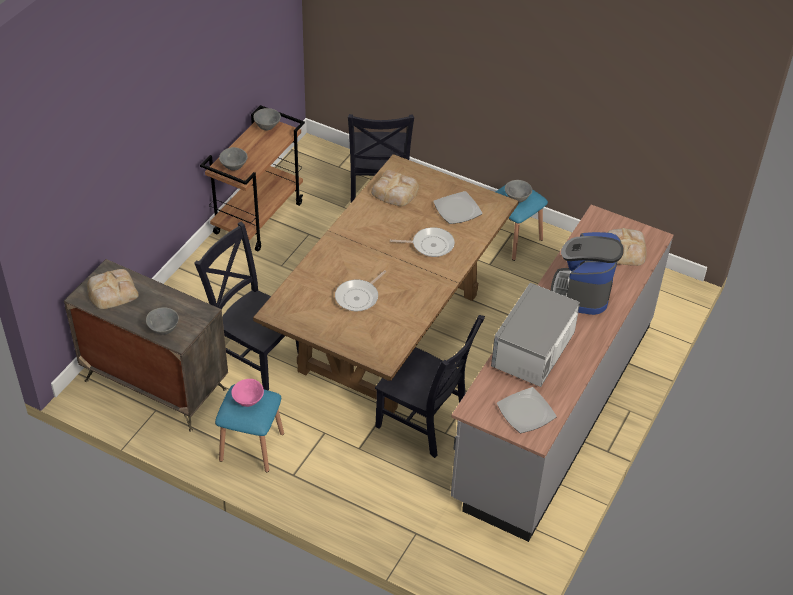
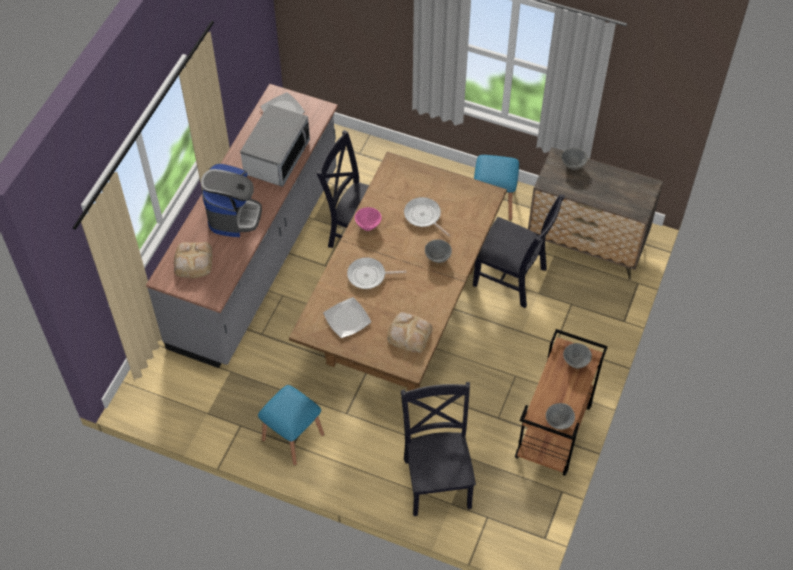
camera: 175 degrees right, 10 degrees up
(111, 292) = (628, 192): bread -> none
(247, 400) = (498, 171): pink bowl -> pink bowl (369, 225)
(358, 297) = (424, 216): frying pan -> frying pan turned 75 degrees counterclockwise
(517, 197) = (289, 405): grey bowl -> grey bowl (437, 258)

